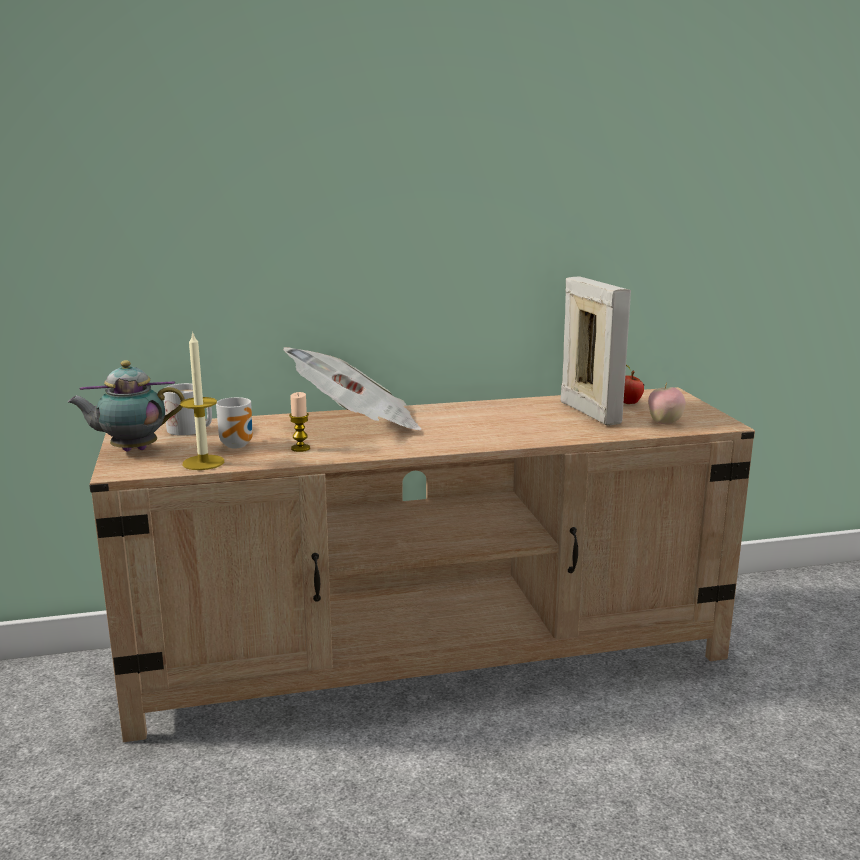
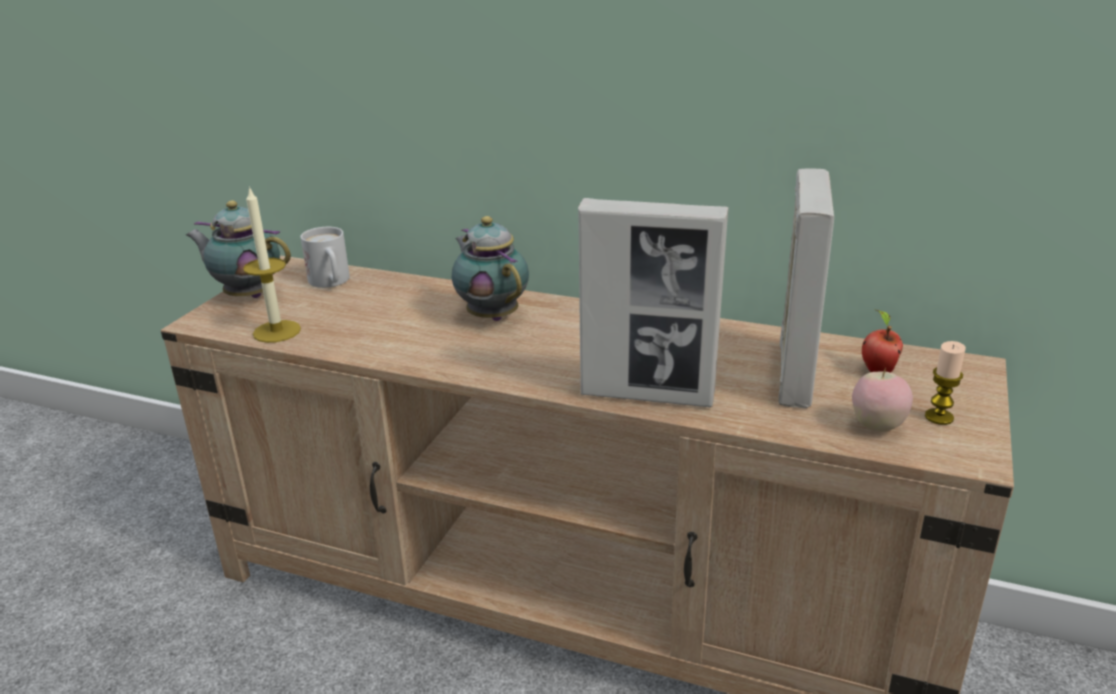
camera: 35 degrees right, 10 degrees up
(239, 444) = (341, 315): mug -> none
(300, 448) = (385, 337): candle -> candle (939, 417)
(357, 424) = (491, 315): newspaper -> teapot
(527, 437) = (648, 395): none -> picture frame

